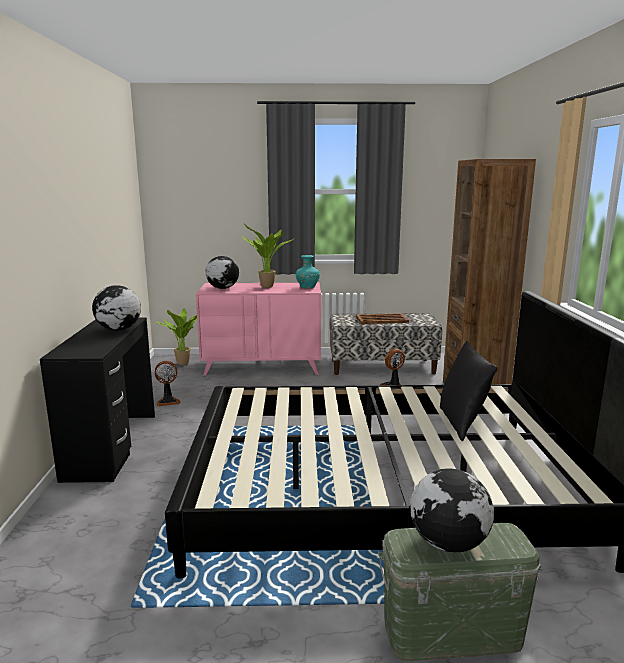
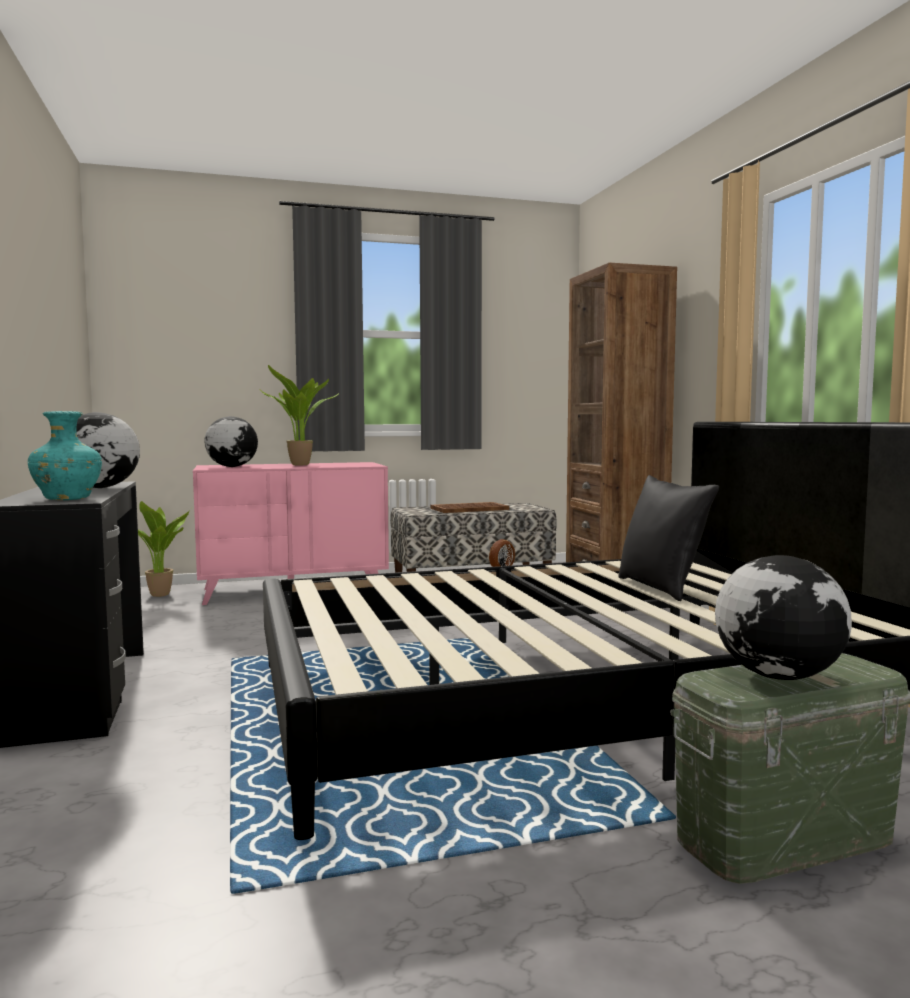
camera: 15 degrees left, 10 degrees down
(168, 401) = (157, 636): fan -> none
(307, 287) = (361, 464): turquoise vase -> turquoise vase (68, 499)

